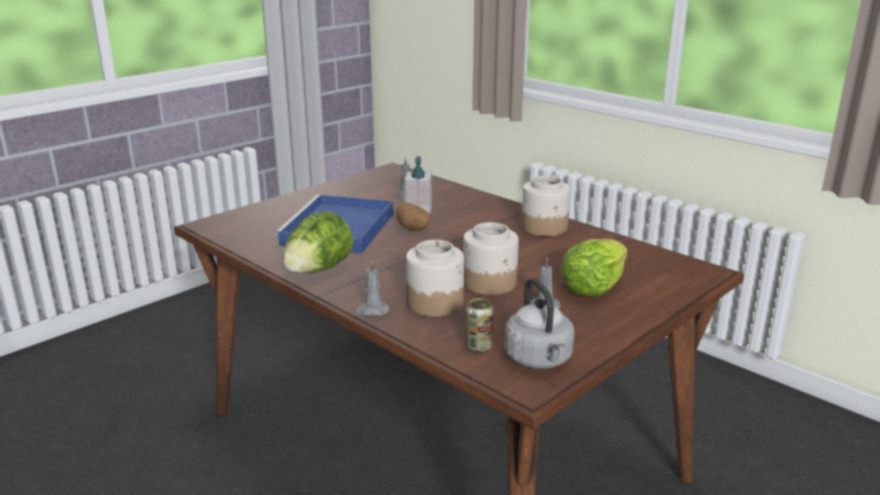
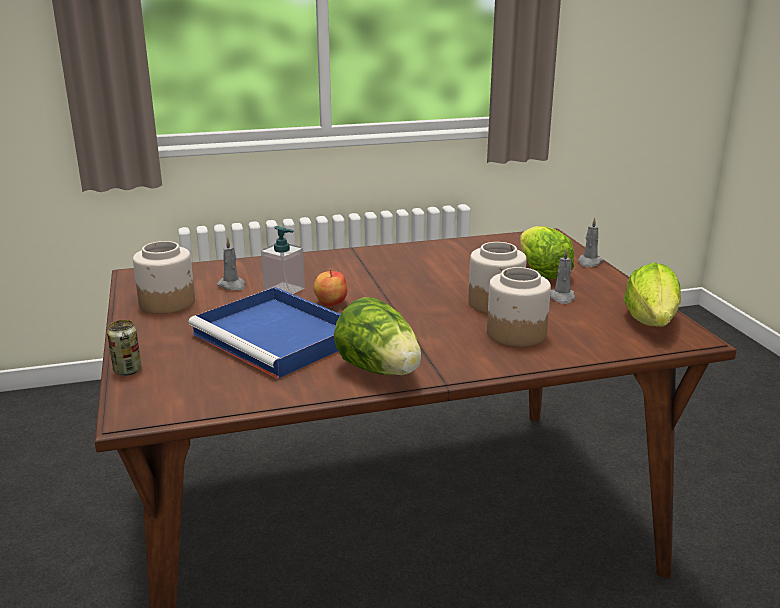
camera: 60 degrees left, 0 degrees up
(371, 311) = (506, 364): grey candle -> grey candle (589, 262)
(414, 228) = (330, 303): potato -> apple
(478, 347) = (614, 337): can -> can (127, 370)
(539, 360) = (651, 322): grey kettle -> lettuce
(545, 228) = (403, 255): jar -> jar (168, 303)

